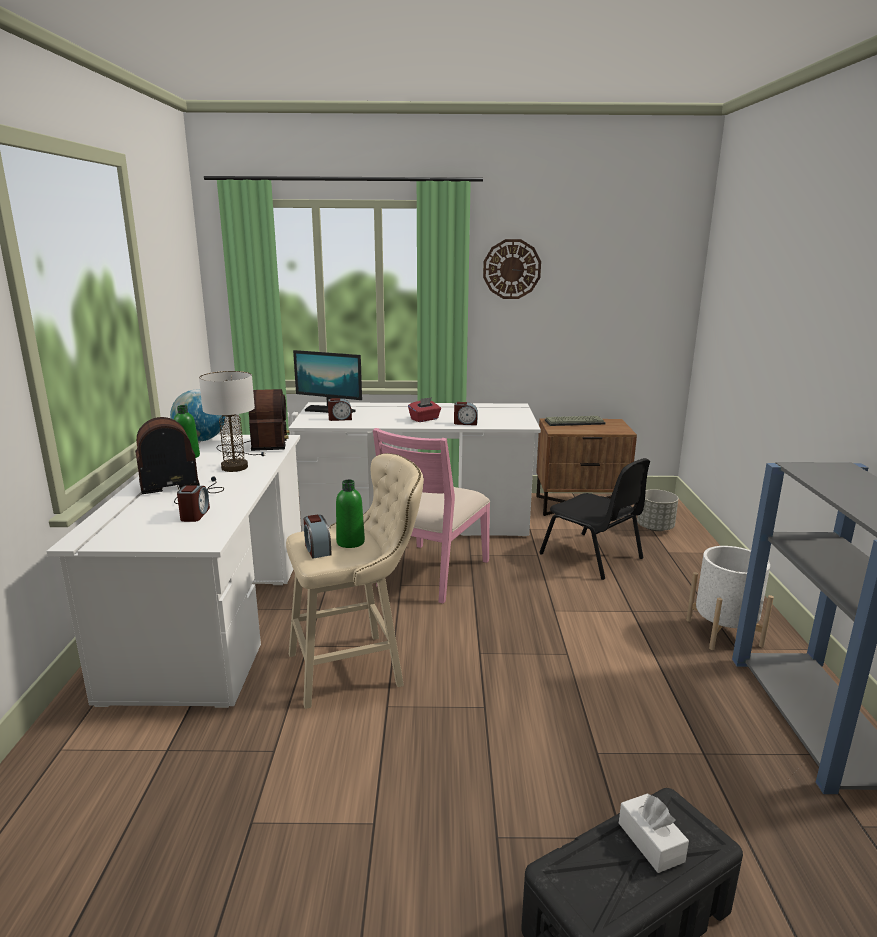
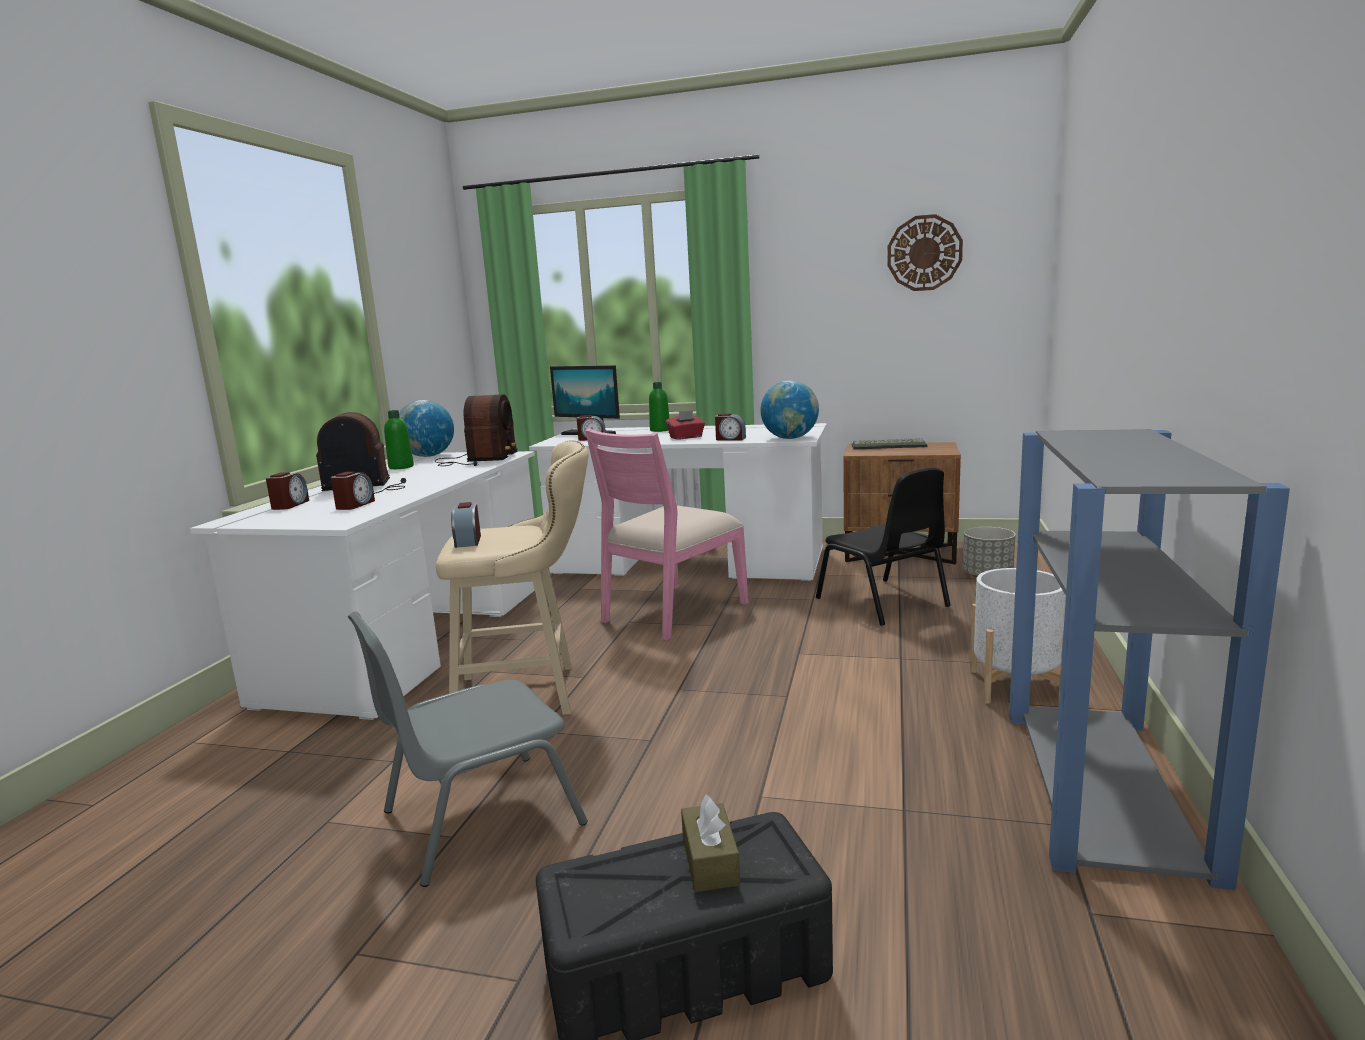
camera: 15 degrees right, 5 degrees down
(125, 514) = (290, 505): none -> alarm clock
(234, 467) = (436, 473): table lamp -> none
(350, 542) = (509, 536): green bottle -> green bottle (660, 430)
(385, 801) = (478, 817): none -> grey chair
(511, 269) = (803, 261): wall clock -> wall clock (924, 253)
(515, 424) = (790, 438): none -> globe
(650, 842) = (710, 861): white tissue box -> brown tissue box

